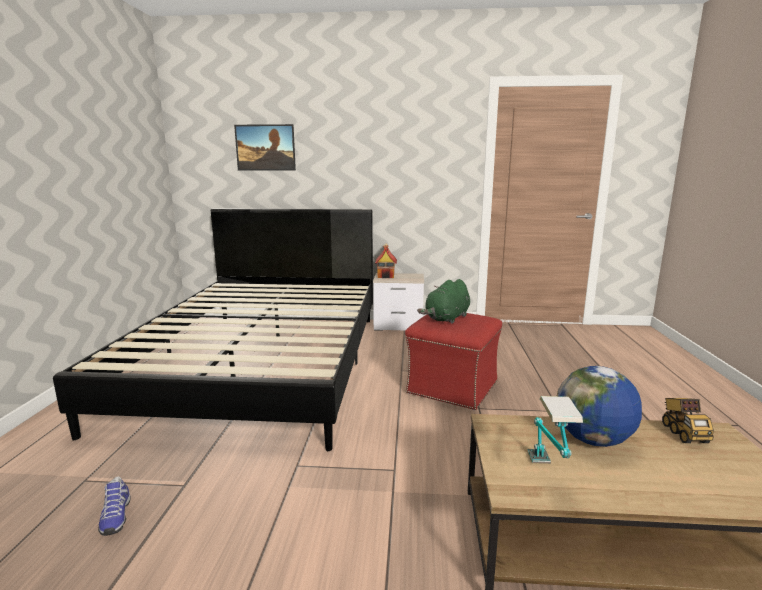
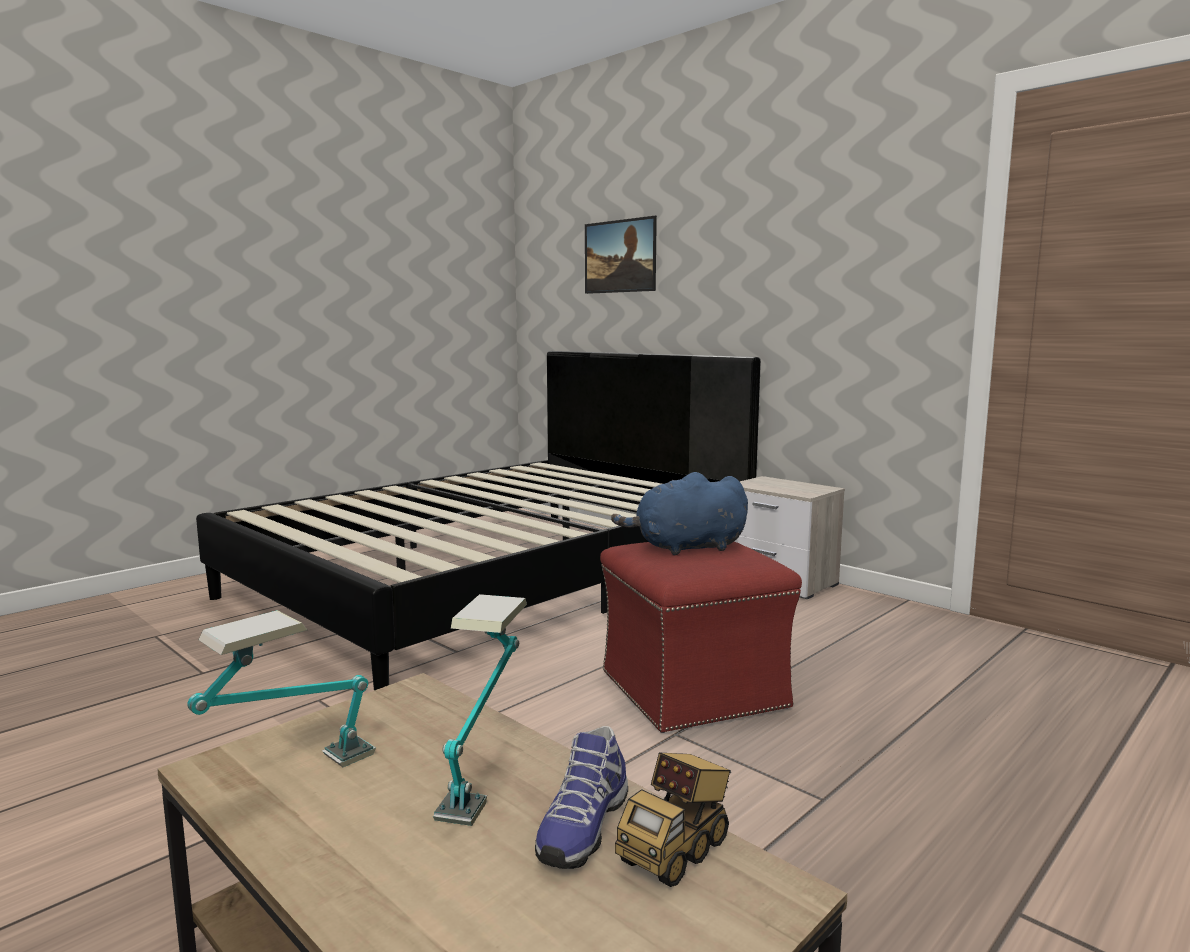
camera: 40 degrees right, 5 degrees down
(115, 517) = (115, 675): shoe -> shoe (581, 828)
(386, 275) = (766, 481): toy house -> none
(447, 318) = (685, 548): green plush toy -> blue plush toy
(593, 440) = (484, 775): globe -> table lamp

